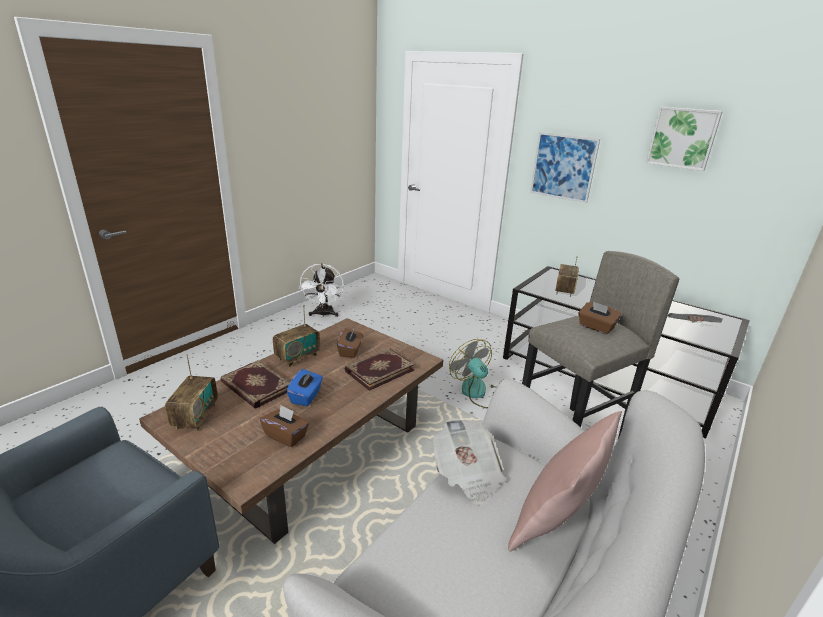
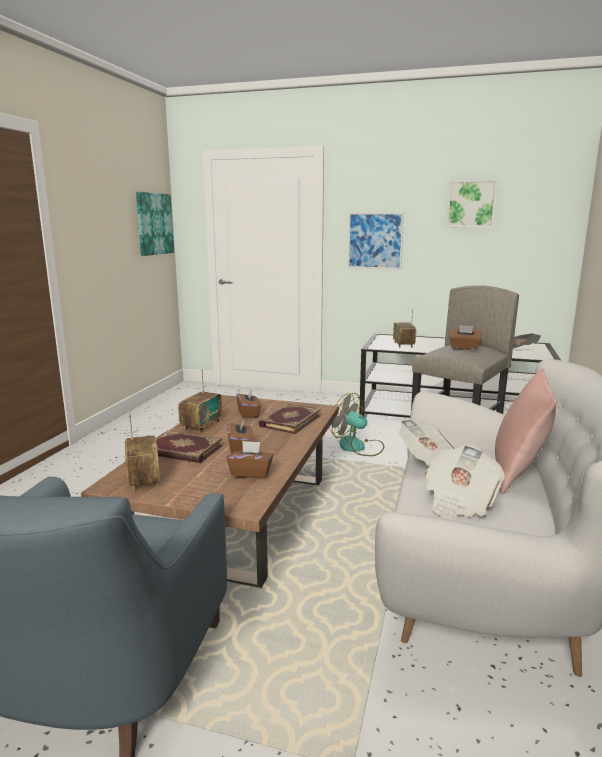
camera: 20 degrees left, 10 degrees down
(306, 396) = (240, 447): blue tissue box -> brown tissue box
(323, 314) = (157, 419): white fan -> none
(350, 126) = (154, 224): none -> picture
(451, 545) = (459, 500): none -> newspaper

